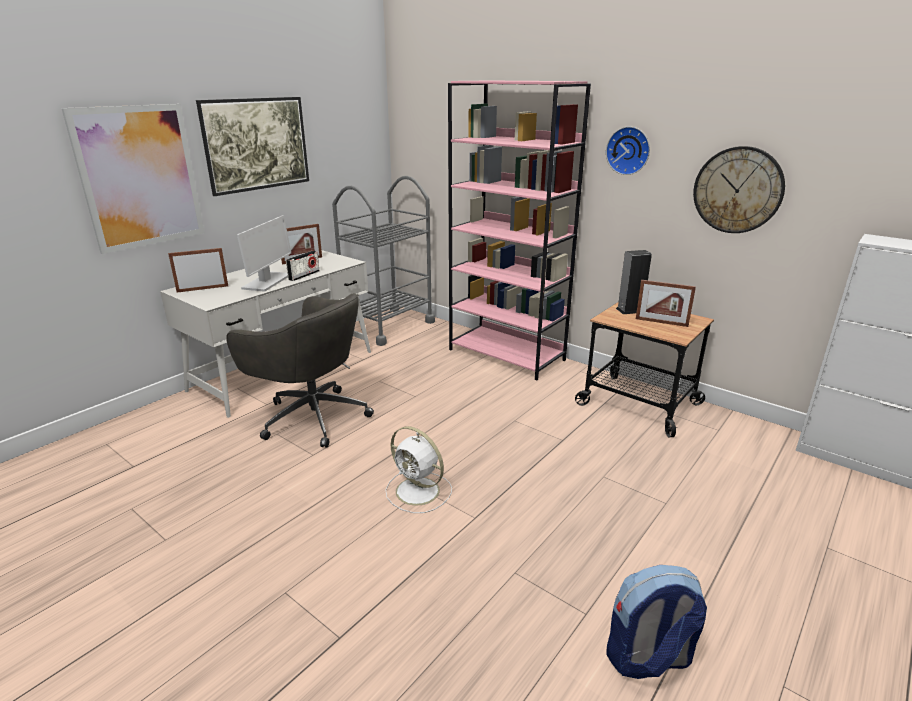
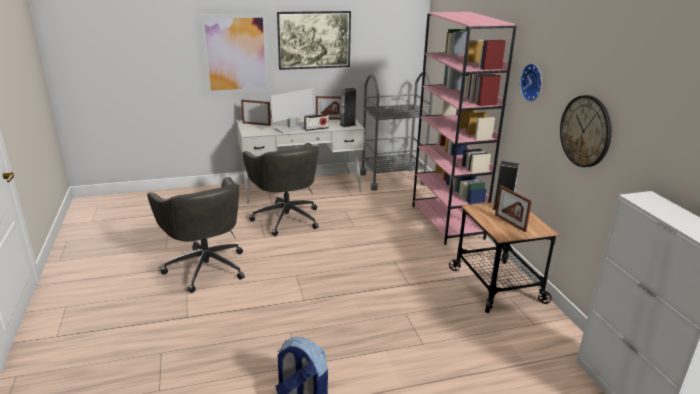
camera: 35 degrees right, 0 degrees up
(273, 538) = (206, 266): none -> grey office chair
(338, 262) = (347, 125): none -> speaker
(419, 492) = (292, 276): white fan -> none

